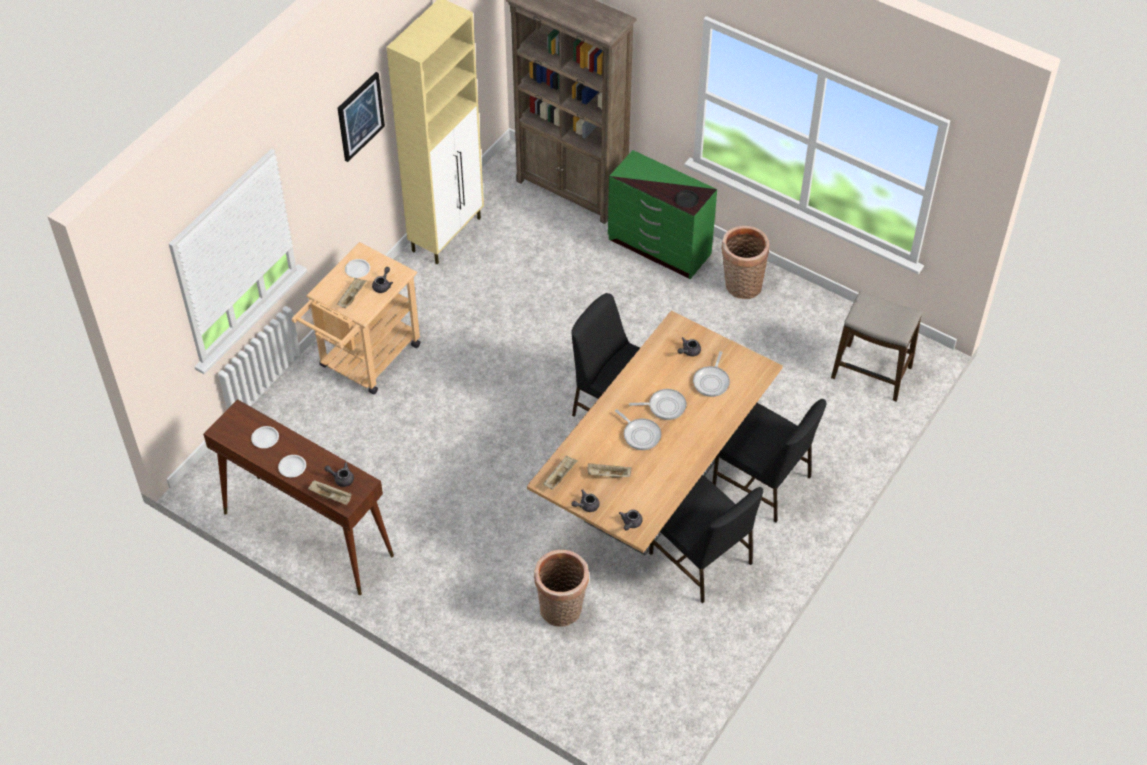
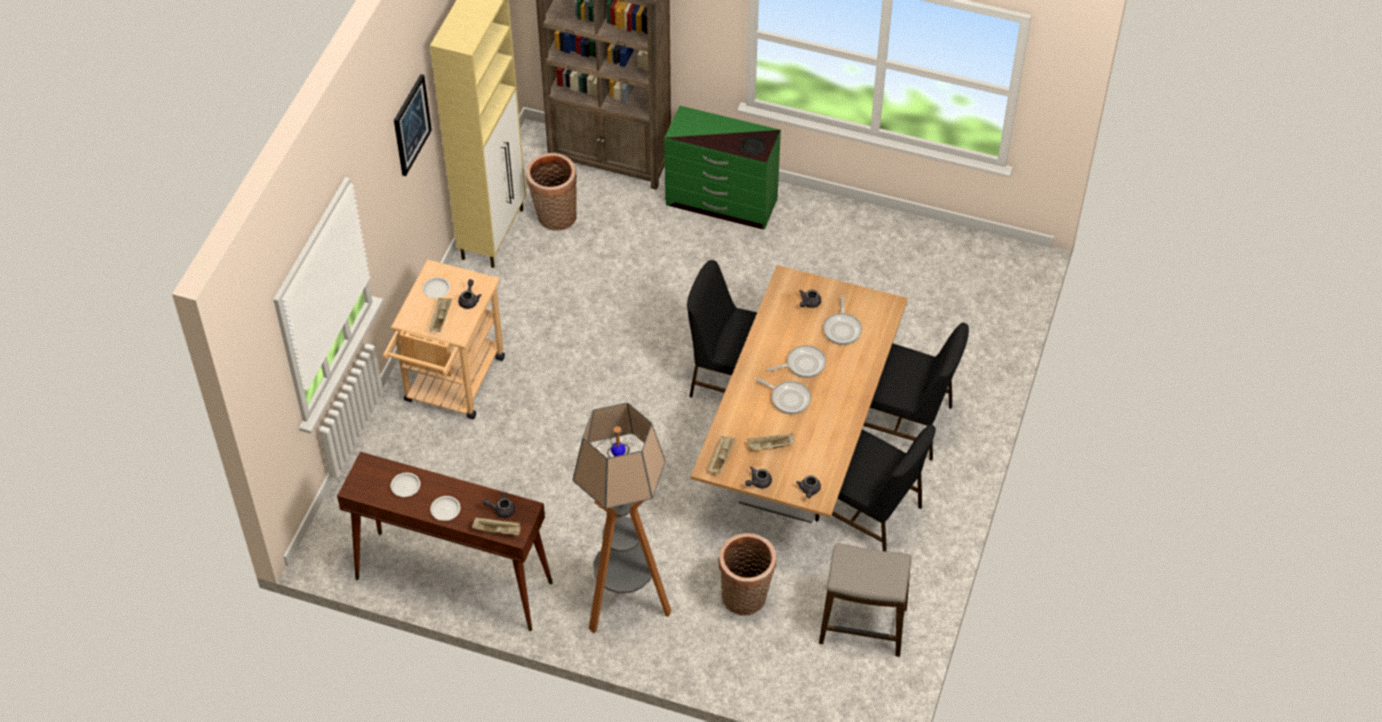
camera: 15 degrees left, 0 degrees up
(452, 589) = (625, 602): none -> floor lamp
(741, 286) = (818, 226): basket -> basket (554, 218)
(871, 372) = (978, 288): stool -> stool (862, 626)

